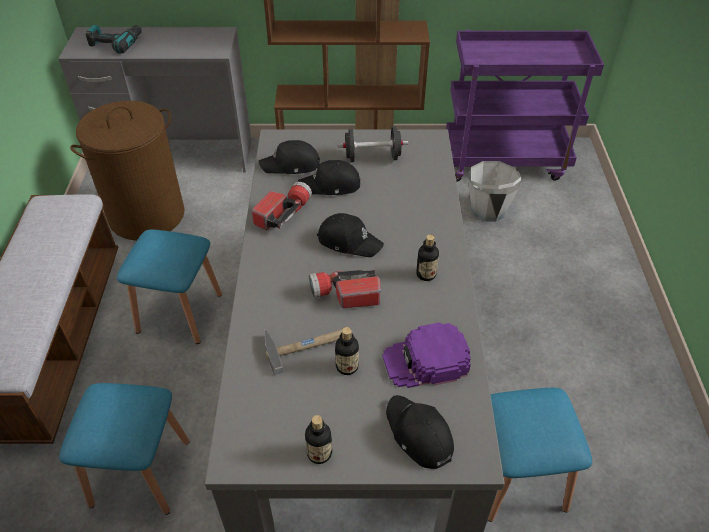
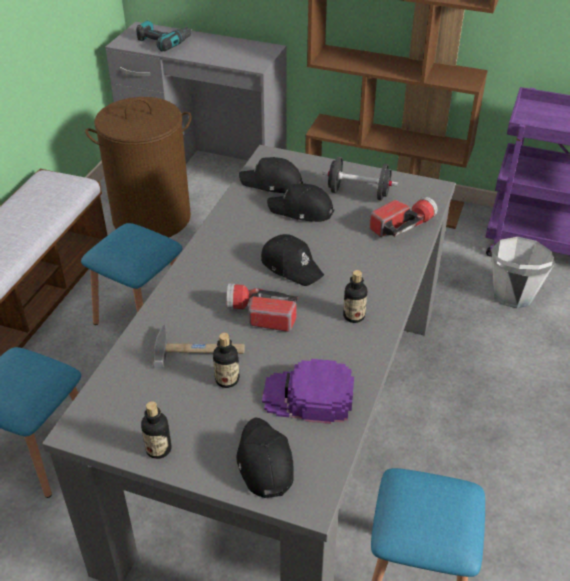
camera: 20 degrees right, 5 degrees down
(283, 213) = (240, 225): flashlight -> flashlight (402, 225)

